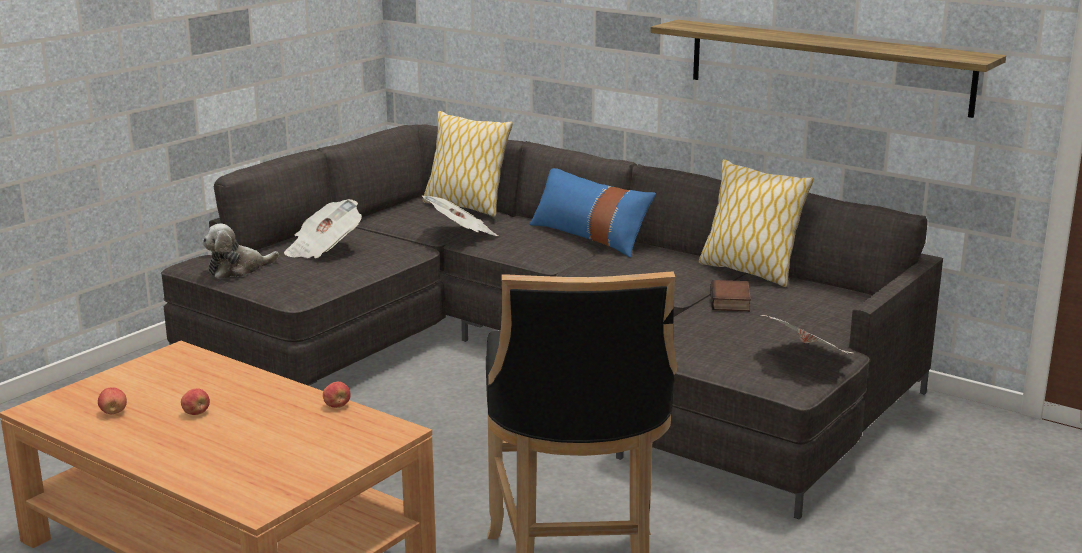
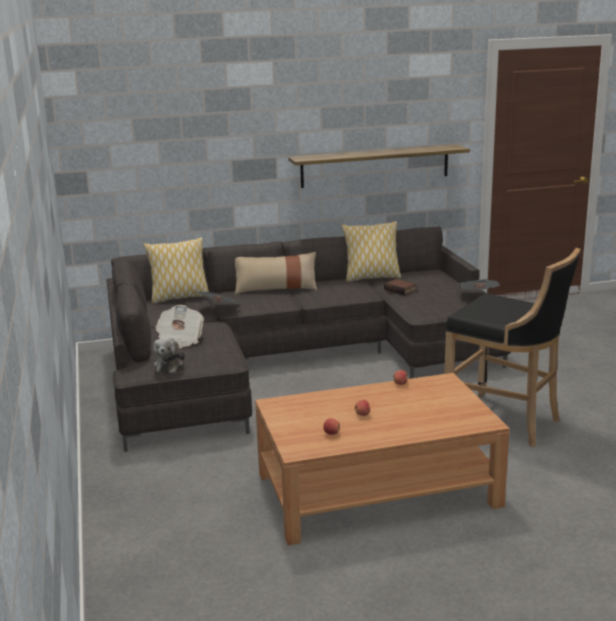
camera: 50 degrees left, 0 degrees up
(589, 237) = (276, 289): blue pillow -> beige pillow

